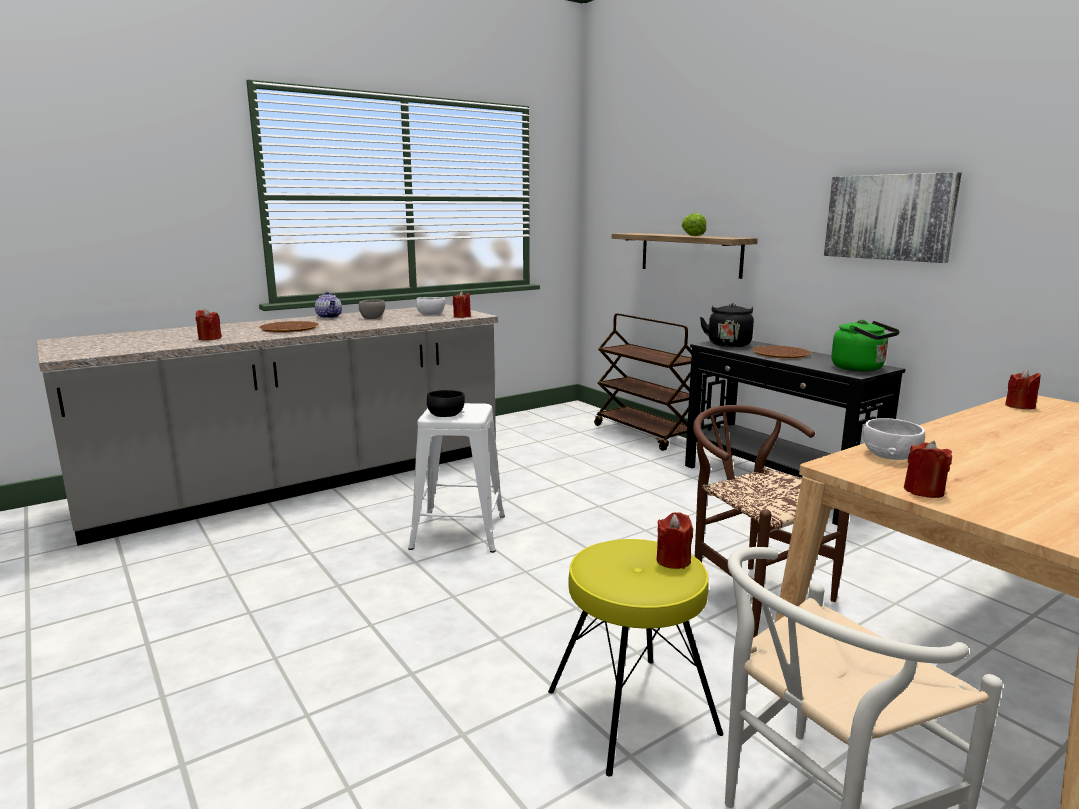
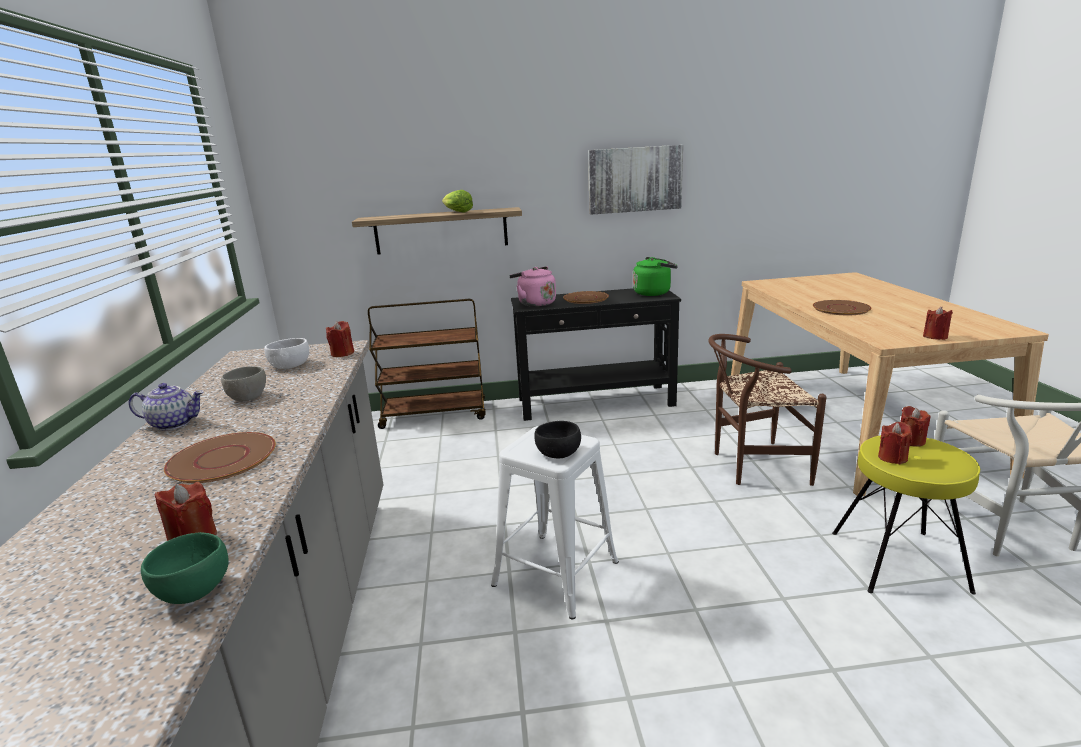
camera: 60 degrees left, 5 degrees up
(167, 345) = (196, 591): none -> green bowl
(728, 344) = (535, 303): black kettle -> pink kettle
(890, 455) = (866, 328): white bowl -> none
(977, 441) = (840, 308): none -> brown plate
(1020, 406) = (774, 288): red candle -> red candle (892, 458)

